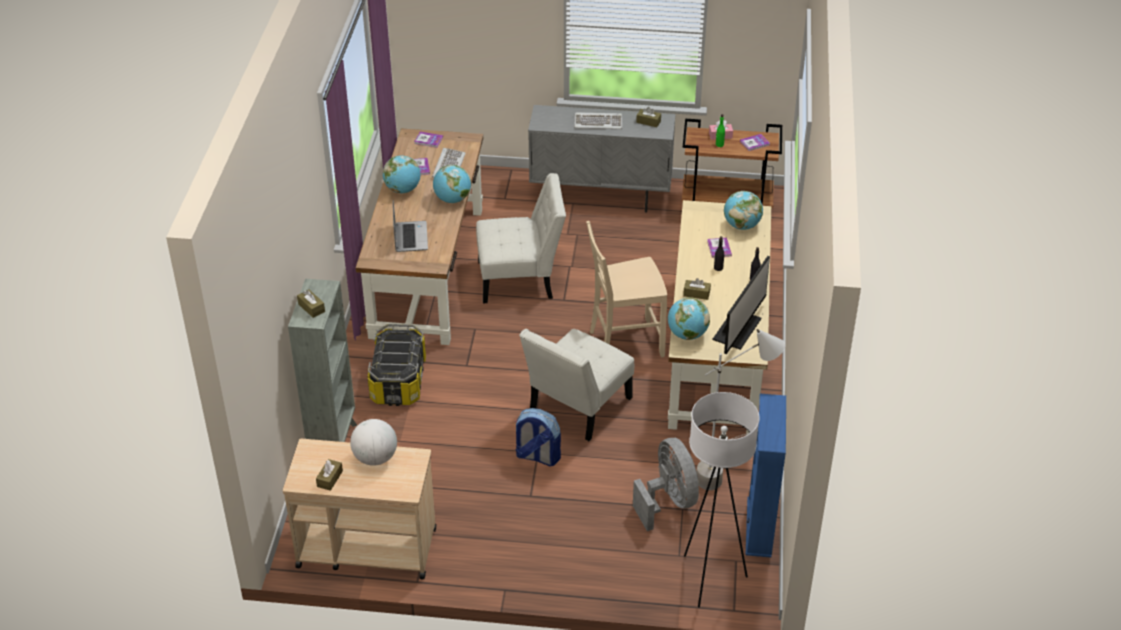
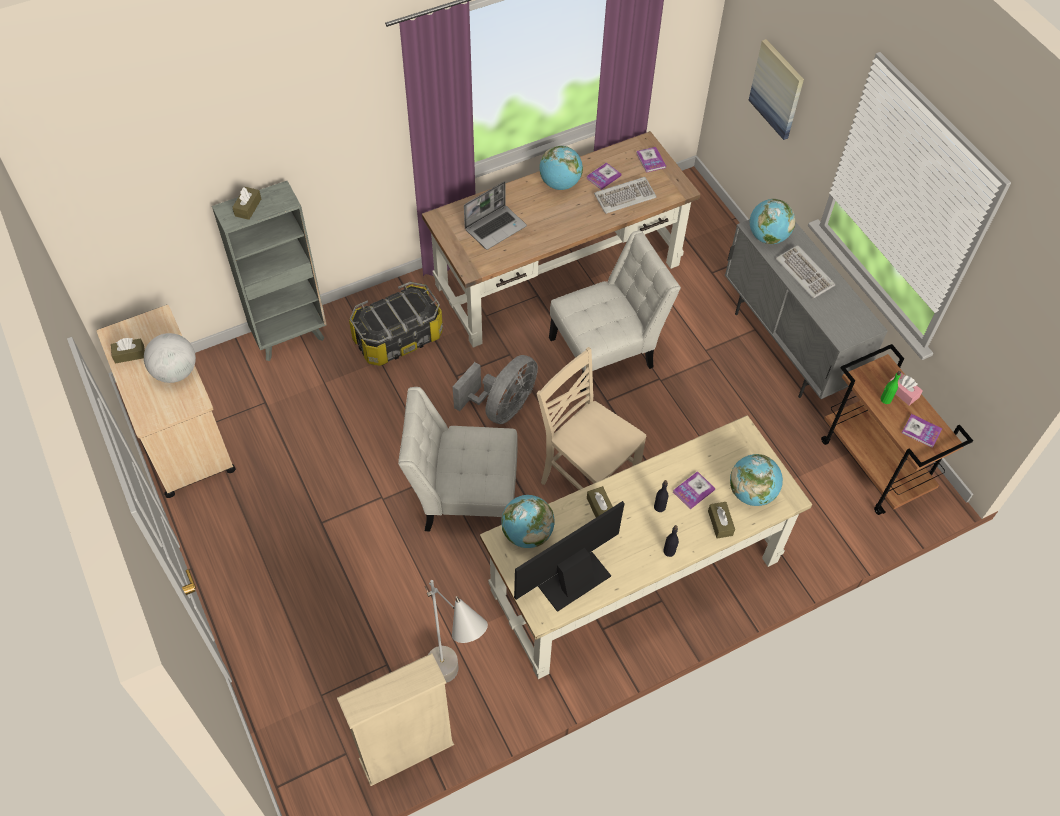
camera: 55 degrees right, 15 degrees up
(452, 199) = (578, 227): globe -> globe (767, 237)
(475, 32) = (777, 89): none -> picture
(521, 279) = (607, 350): white chair -> white chair turned 75 degrees counterclockwise
(537, 456) = (375, 499): backpack -> none
(648, 122) = (849, 314): brown tissue box -> brown tissue box (720, 523)
(668, 501) = (389, 646): grey fan -> grey fan (502, 407)
(709, 578) = (306, 740): white floor lamp -> none
(738, 329) = (571, 578): monitor -> monitor turned 150 degrees clockwise
(759, 527) = (406, 752): blue bookcase -> beige bookcase

